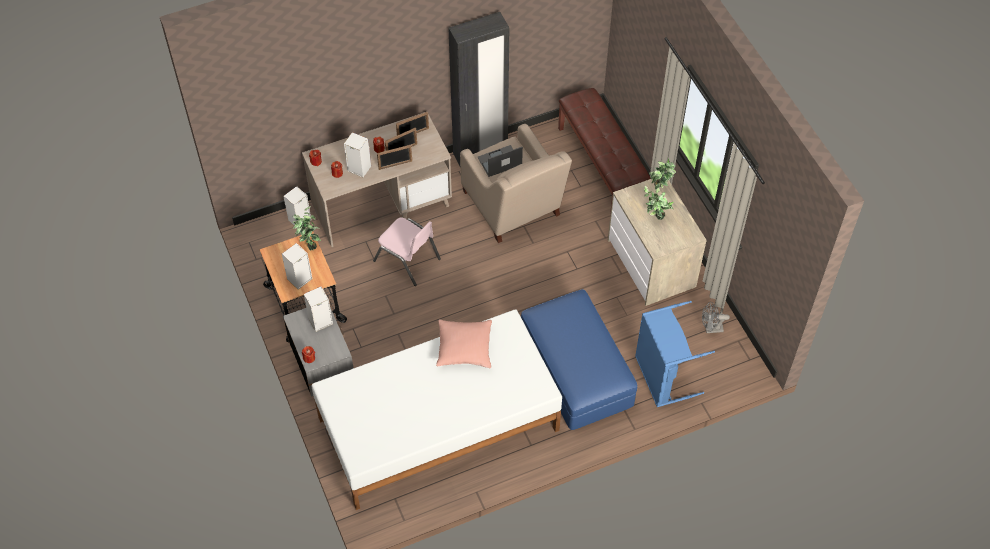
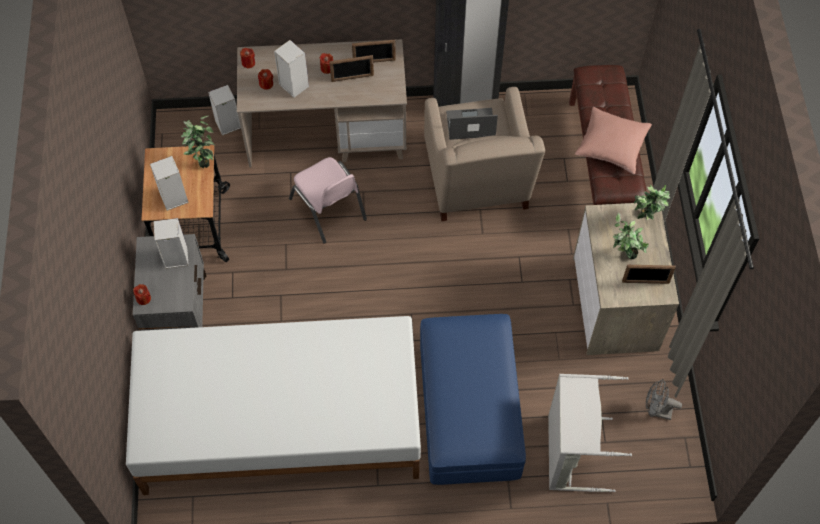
camera: 20 degrees right, 5 degrees up
(395, 165) = (337, 93): picture frame -> picture frame (645, 282)
(464, 348) = (327, 346): pink pillow -> pink pillow (611, 146)
(661, 377) = (570, 453): blue laundry basket -> grey laundry basket

